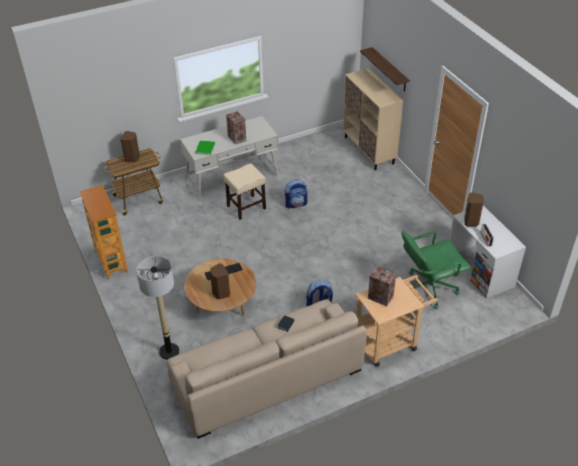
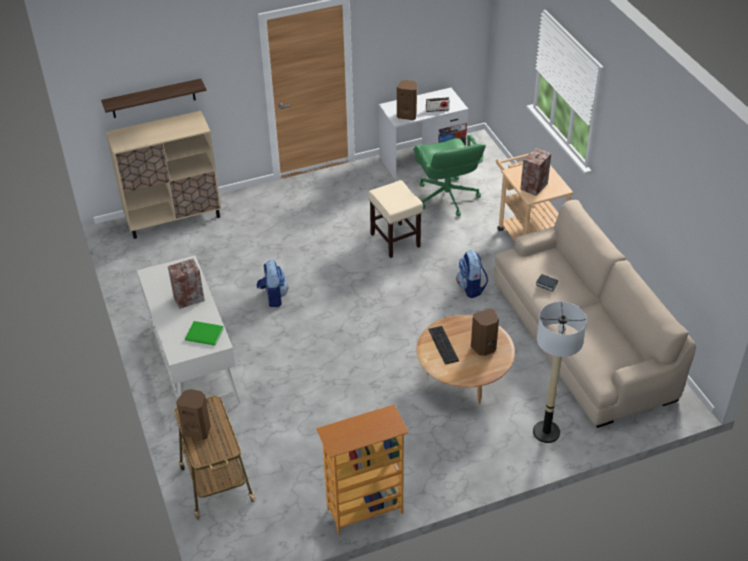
camera: 85 degrees left, 0 degrees up
(246, 207) = (269, 349): beige stool -> beige stool (395, 240)

